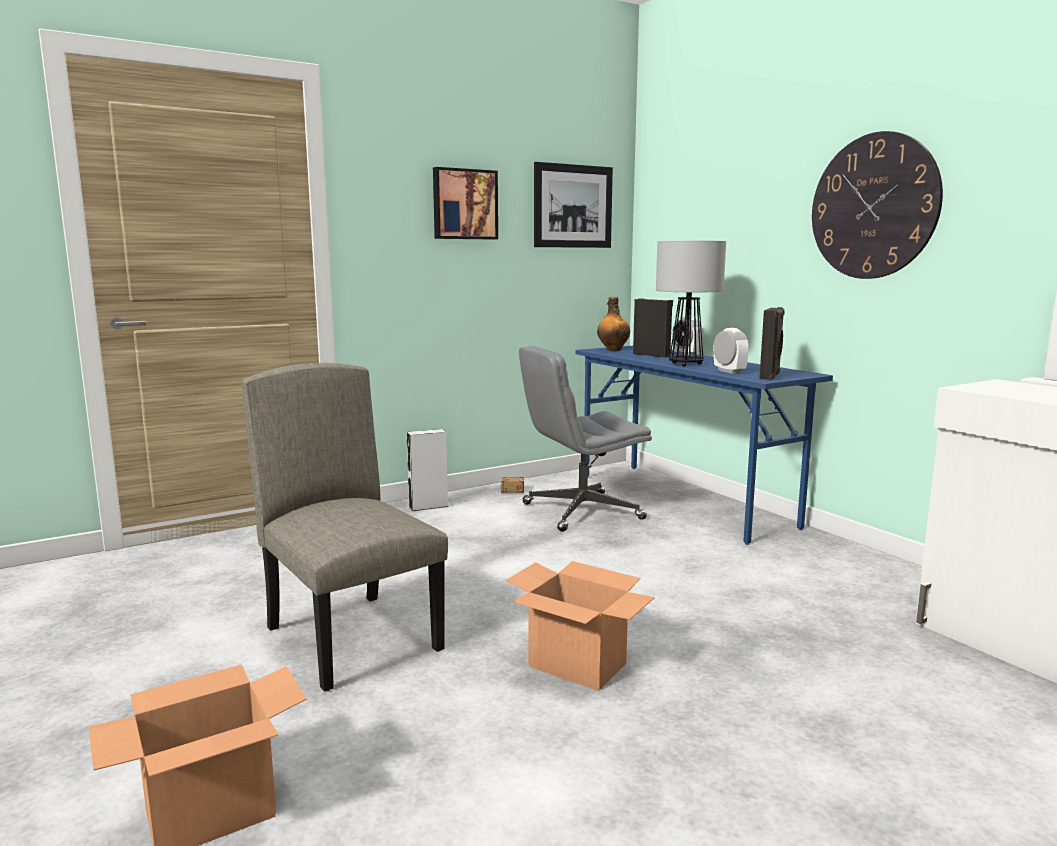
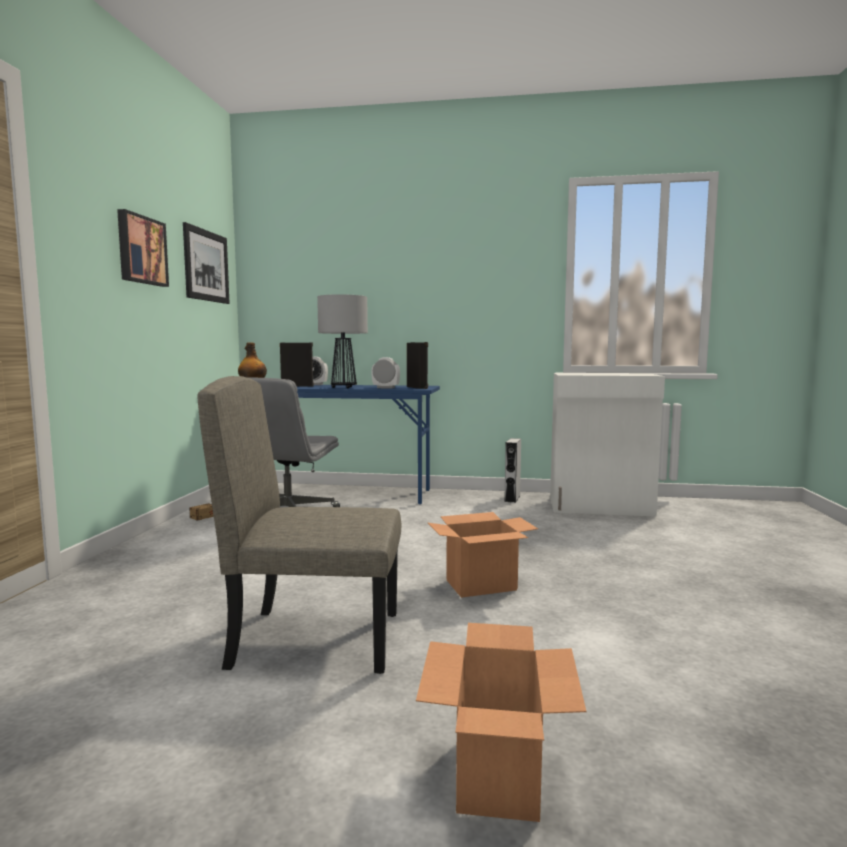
camera: 50 degrees left, 5 degrees down
(428, 506) = (152, 546): grey speaker -> grey speaker (512, 498)
(873, 206) = (455, 280): wall clock -> none

